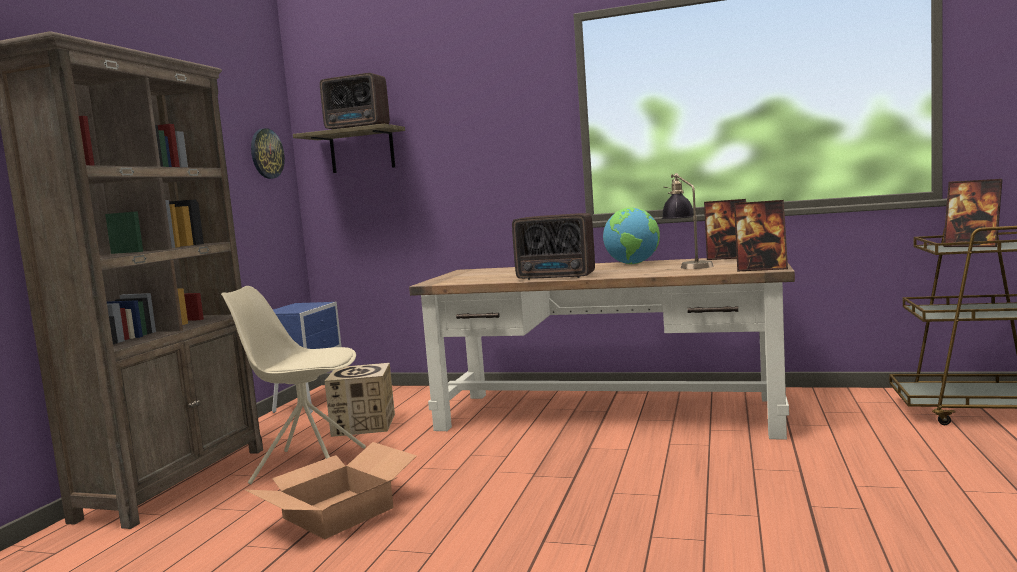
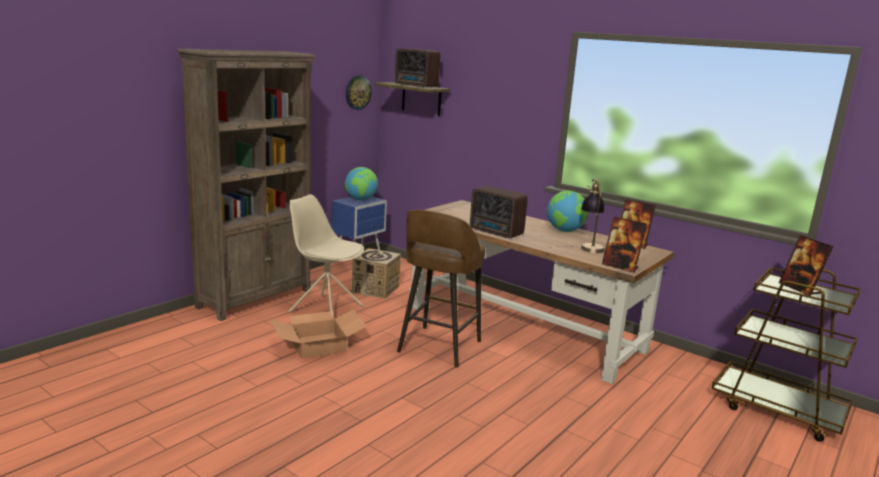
camera: 20 degrees right, 10 degrees up
(299, 306) = (361, 199): none -> globe
(524, 464) = (438, 347): none -> brown stool

